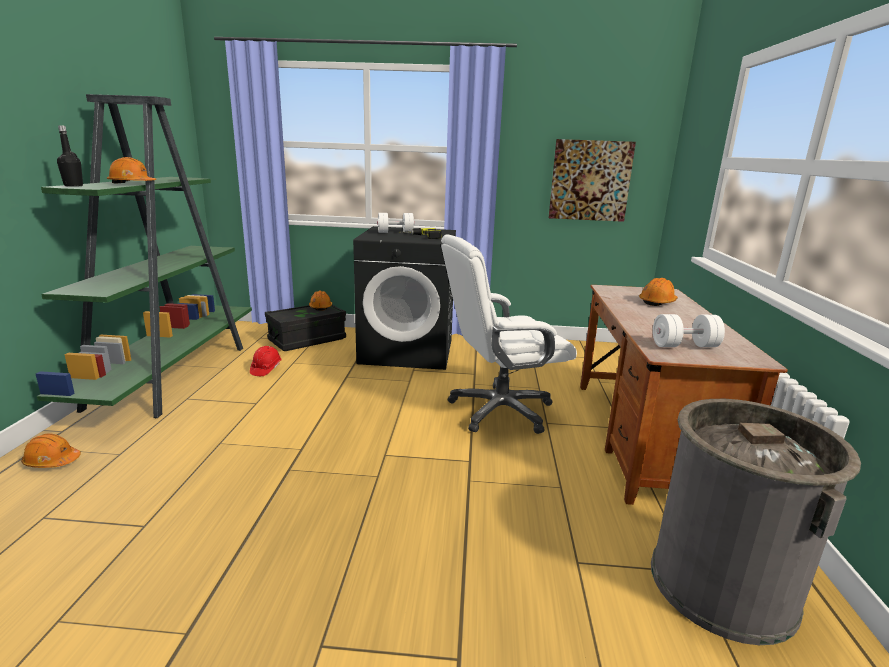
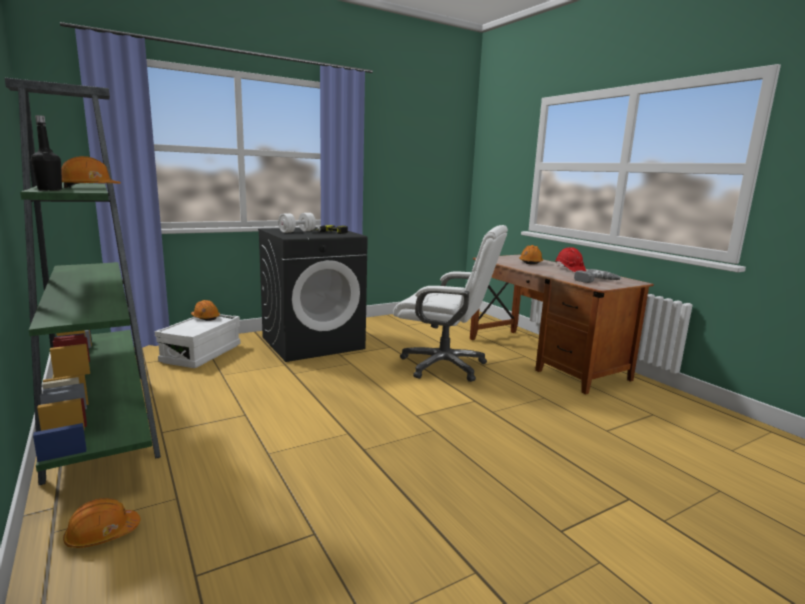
camera: 35 degrees left, 5 degrees down
(266, 369) = (203, 386): red hard hat -> red hard hat (569, 269)
(307, 339) = (201, 353): black storage box -> white storage box
(500, 410) = (444, 365): white office chair -> white office chair turned 105 degrees counterclockwise
(590, 180) = (423, 181): picture -> none
(684, 346) = (596, 281): white dumbbell -> power drill
(722, 585) = (669, 415): grey trash can -> none

